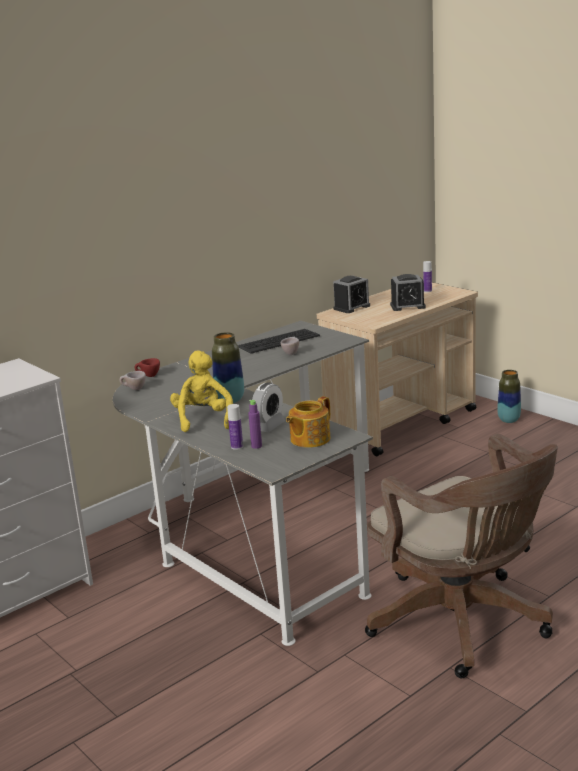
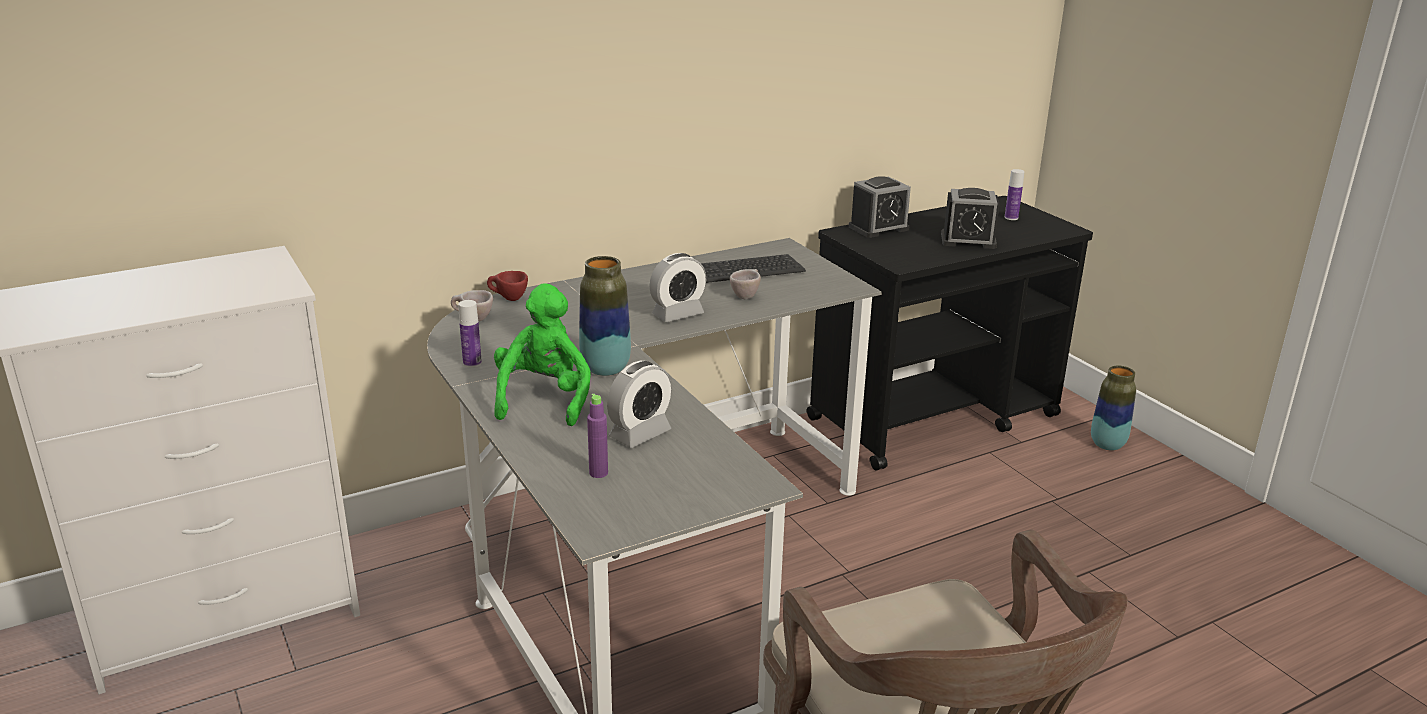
camera: 10 degrees right, 5 degrees up
(203, 419) = (544, 399): yellow plush toy -> green plush toy
(237, 447) = (566, 467): bottle -> bottle (472, 363)
(256, 368) = (678, 314): none -> alarm clock
(309, 439) = (692, 476): teapot -> none
(402, 422) = (935, 417): beige cart -> black cart

